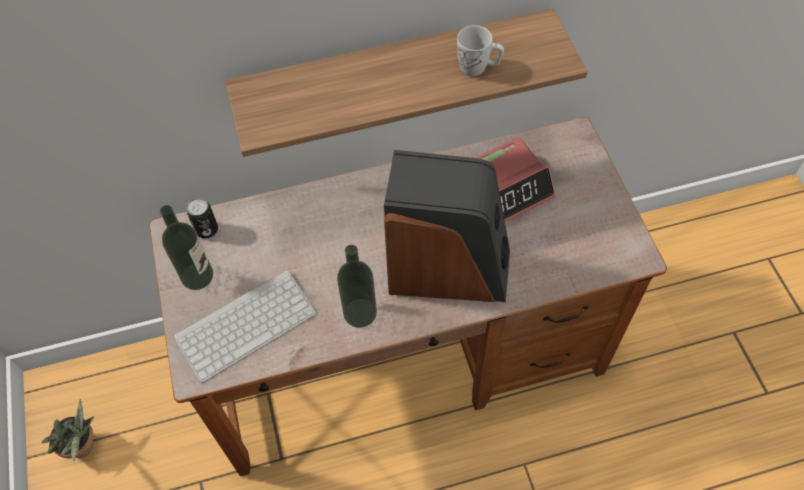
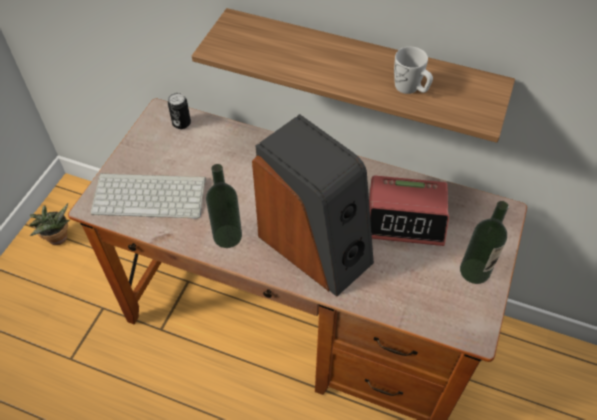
camera: 35 degrees right, 5 degrees down
(197, 276) = (149, 148): bottle -> bottle (474, 271)

